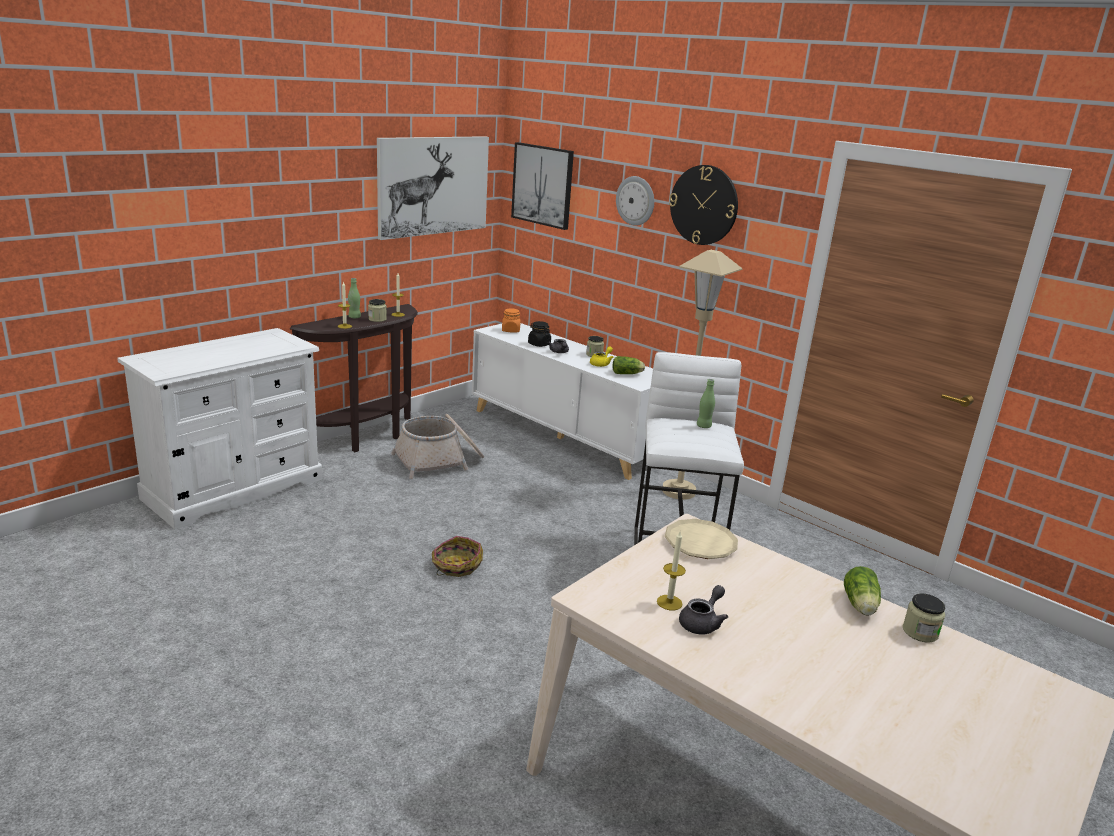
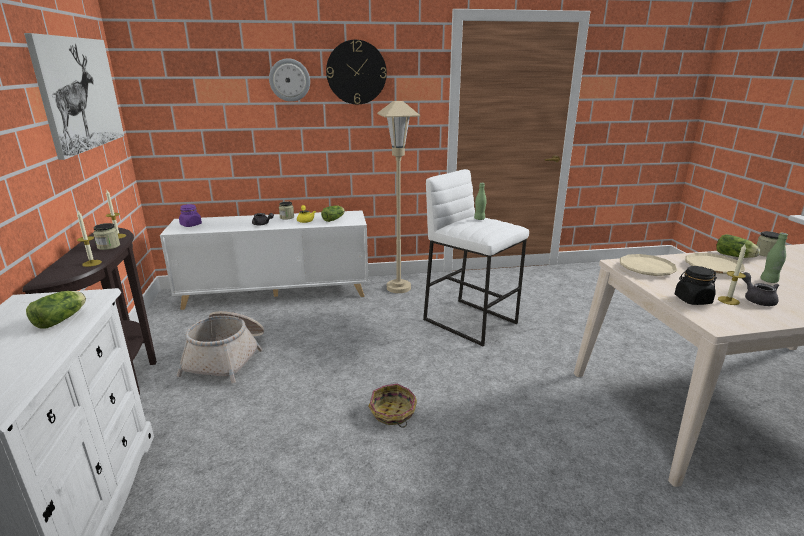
camera: 50 degrees left, 0 degrees up
(262, 350) = (62, 319): none -> lettuce
(354, 317) = (79, 253): green bottle -> green bottle (768, 281)
(511, 330) = (191, 225): orange jar -> purple jar
(539, 344) = (235, 225): black jar -> black jar (692, 300)
(543, 185) = (177, 83): picture -> none
(780, 589) = (713, 267): none -> beige plate

